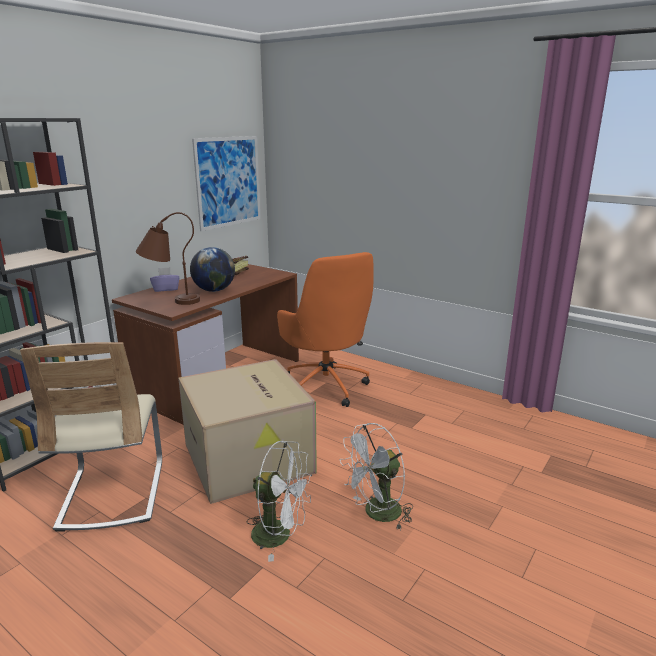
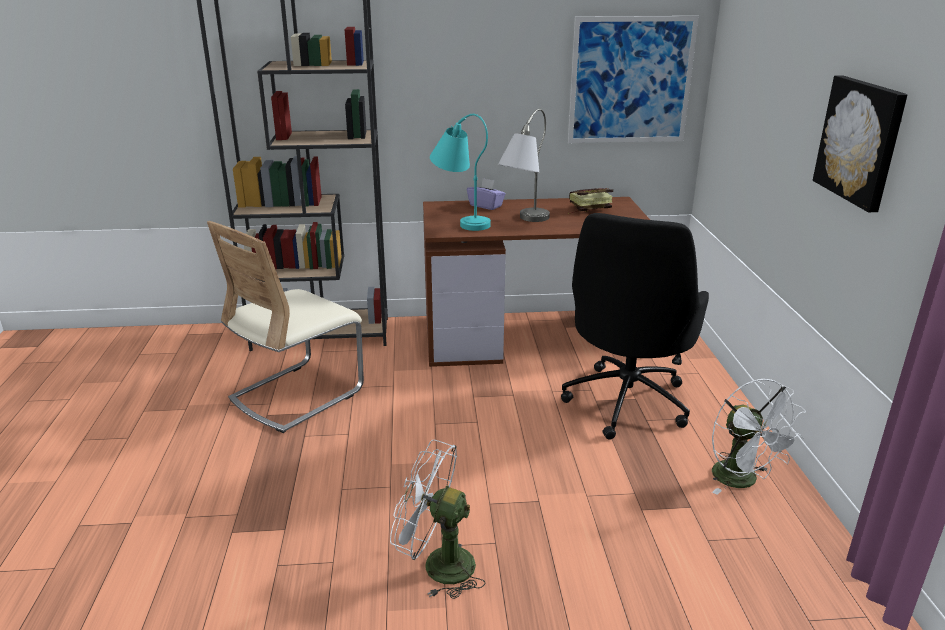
camera: 50 degrees right, 5 degrees up
(170, 301) = (460, 220): brown table lamp -> turquoise table lamp
(214, 290) = (523, 222): globe -> grey table lamp
(250, 458) = (427, 432): cardboard box -> none
(280, 535) = (336, 515): white fan -> white fan (742, 481)
(326, 386) = (626, 403): orange office chair -> black office chair
(434, 188) = (861, 141): none -> picture

